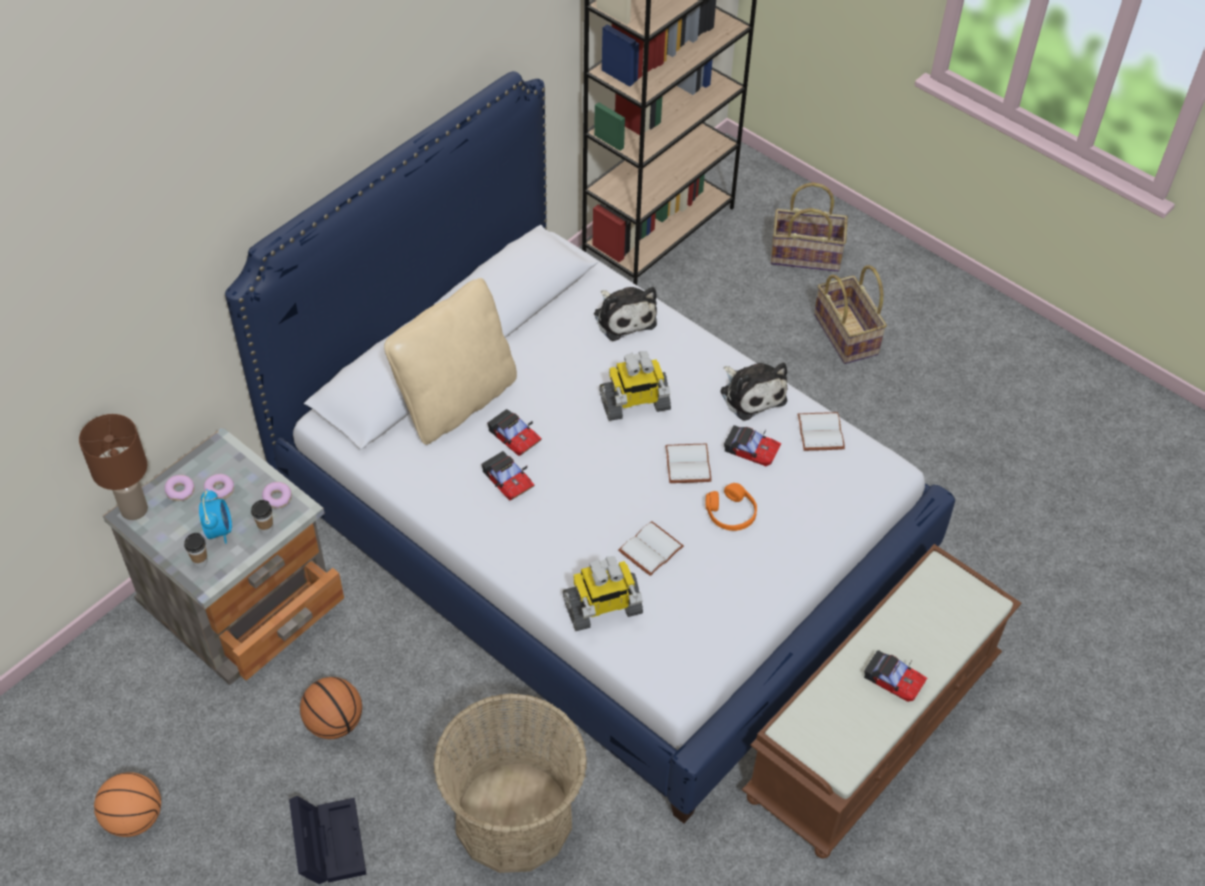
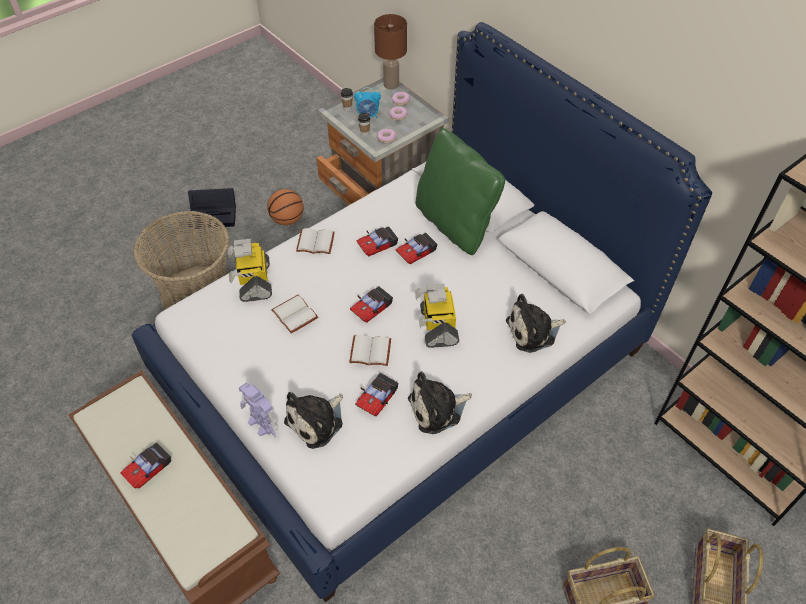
camera: 100 degrees right, 0 degrees up
(134, 818) = (256, 144): basketball -> none
(456, 401) = (455, 224): beige pillow -> green pillow
(620, 471) = (371, 307): none -> toy car
(731, 513) = (316, 372): orange headphones -> none
(798, 501) = (317, 421): none -> plush toy
(817, 553) = (262, 424): none -> toy robot
(822, 433) = (385, 455): white book -> white book (314, 243)

